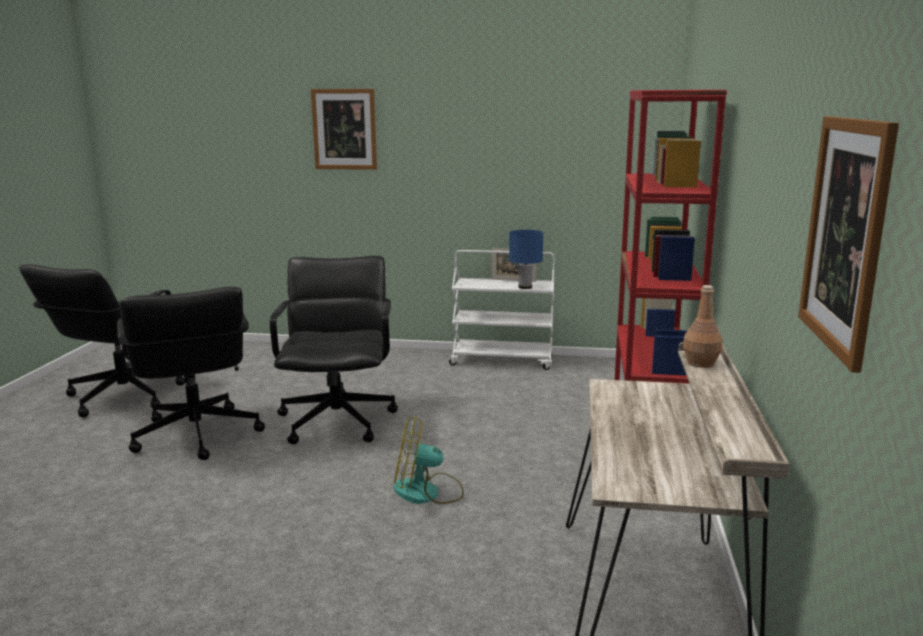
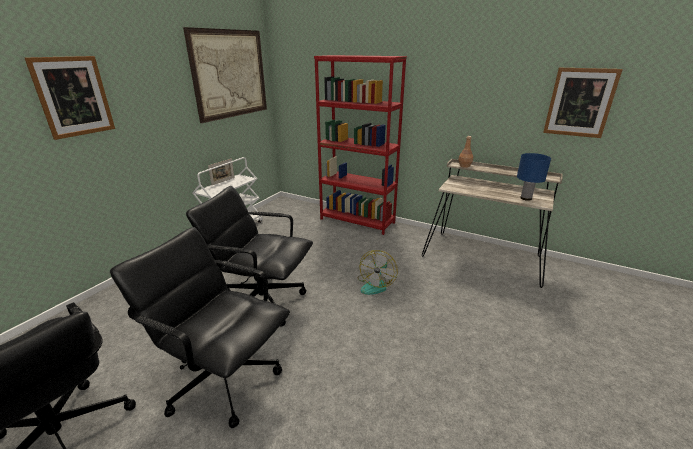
camera: 70 degrees left, 10 degrees up
(196, 435) = (223, 378): black office chair -> black office chair turned 150 degrees counterclockwise
(525, 287) = (242, 181): blue table lamp -> blue table lamp (526, 198)
(576, 120) = (230, 74): none -> picture

